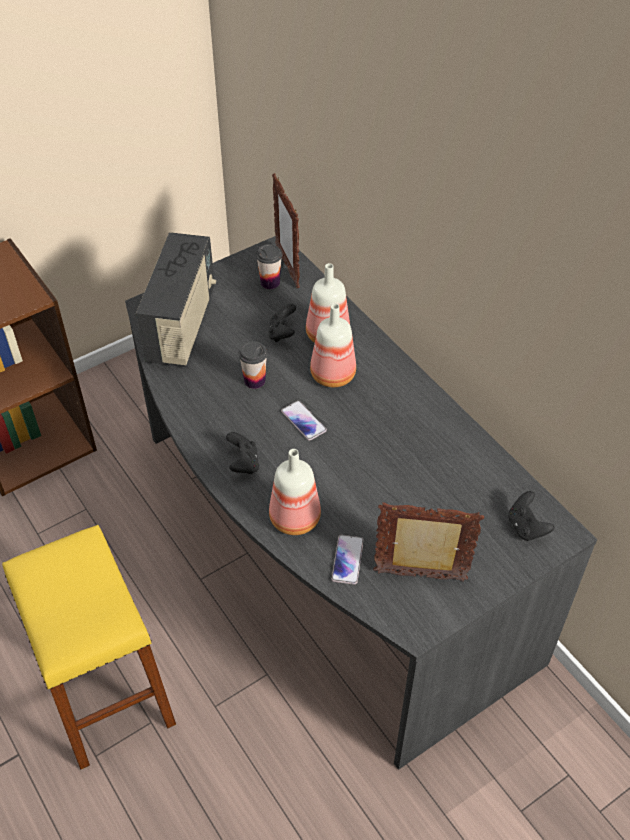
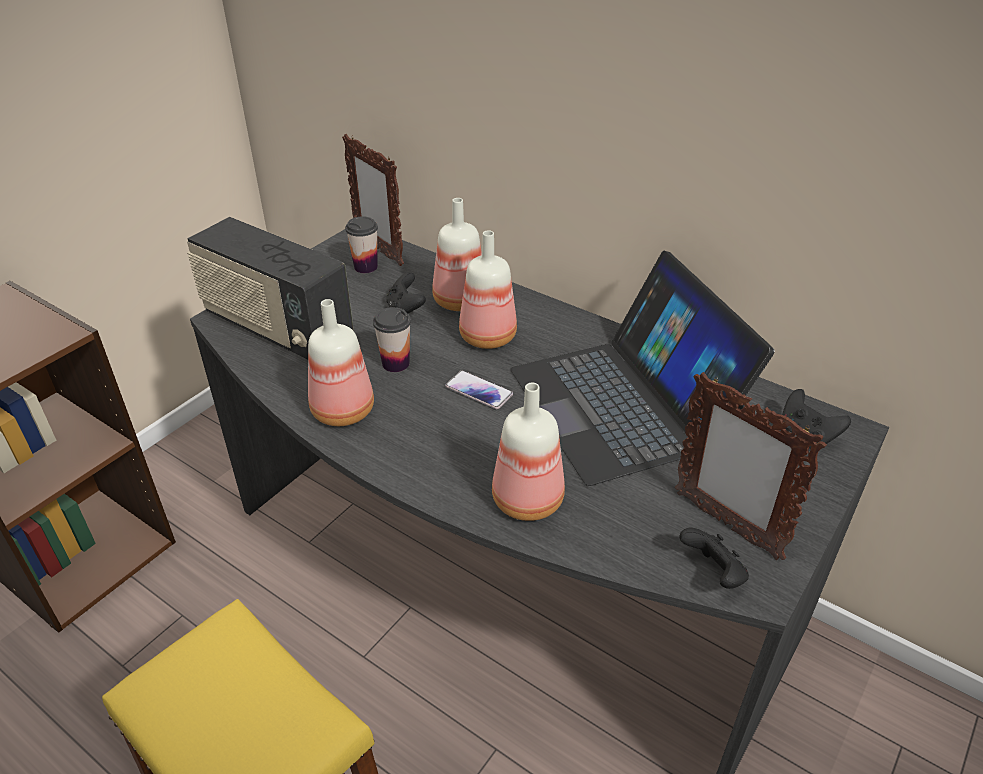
camera: 20 degrees left, 10 degrees down
(182, 326) = (277, 328): radio -> radio turned 135 degrees clockwise
(200, 411) = (341, 411): none -> bottle
(243, 464) = (427, 455): black game controller -> black game controller (713, 573)
(347, 560) = (623, 531): phone -> none
(405, 461) = (624, 403): none -> laptop
(421, 577) = (726, 524): picture frame -> picture frame turned 120 degrees counterclockwise

